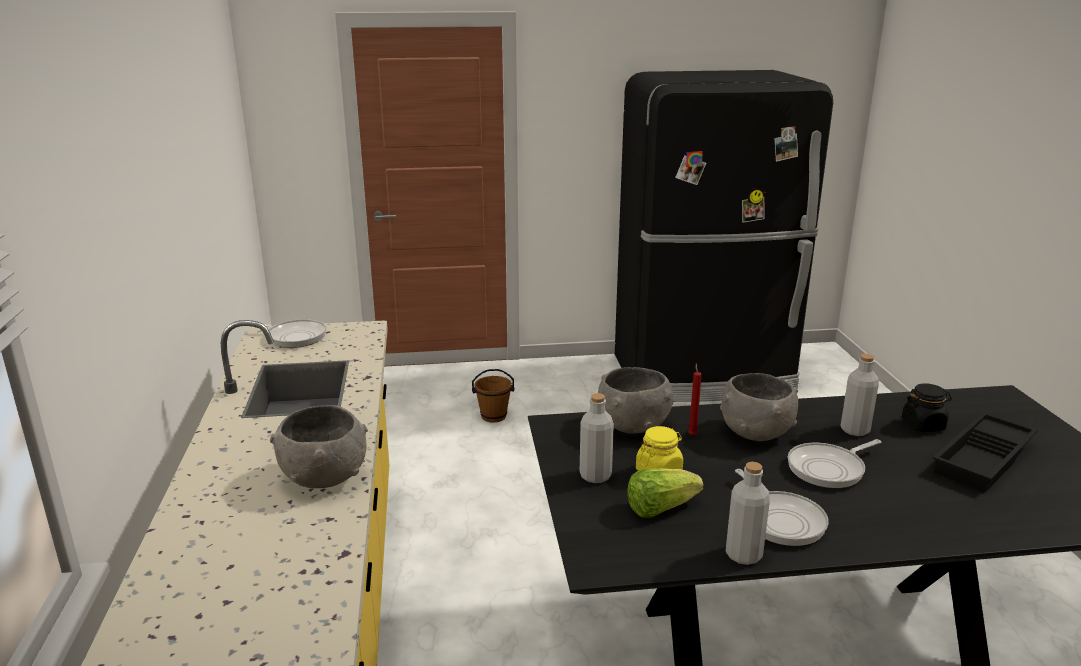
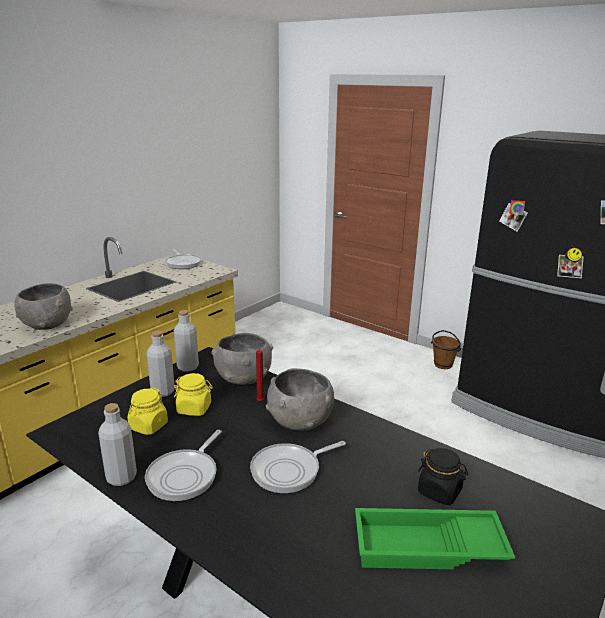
camera: 45 degrees right, 0 degrees up
(493, 416) = (344, 369): brown bucket -> brown bucket (443, 365)
(660, 508) = (148, 426): lettuce -> yellow jar
(829, 469) = (289, 470): frying pan -> frying pan turned 45 degrees counterclockwise
(855, 430) = (373, 461): grey bottle -> grey bottle (187, 367)
(985, 459) = (427, 548): black tray -> green tray

